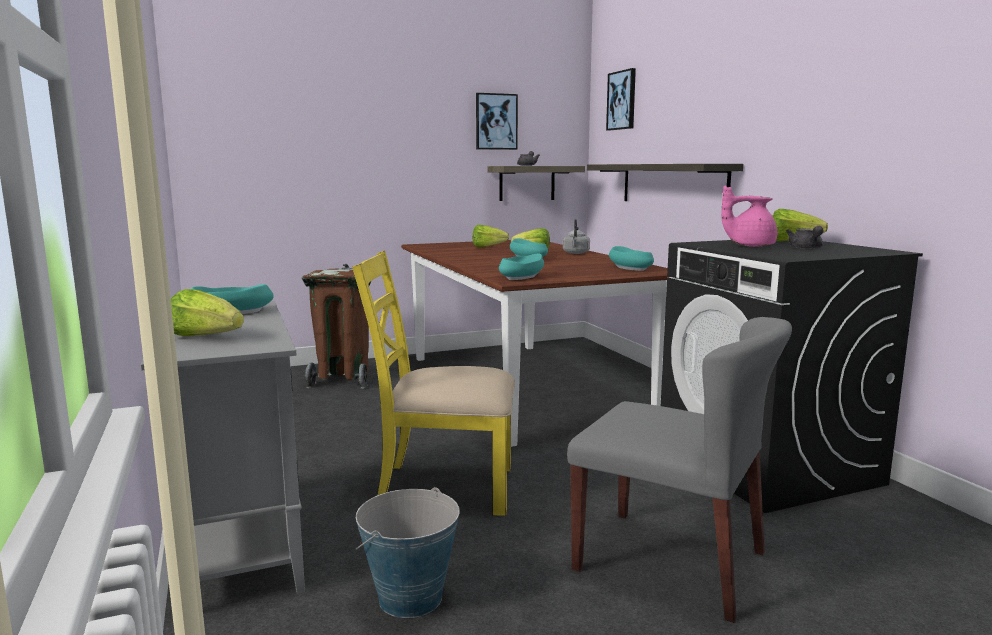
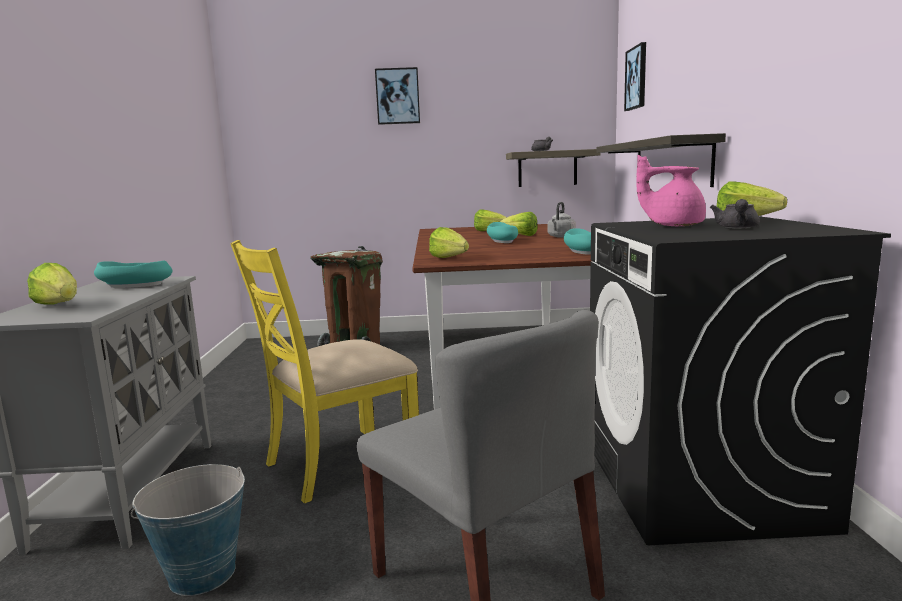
camera: 20 degrees right, 0 degrees up
(444, 487) = (340, 462): yellow chair -> yellow chair turned 60 degrees counterclockwise
(496, 121) = (514, 110): picture -> picture (397, 96)
(521, 277) = (451, 259): turquoise bowl -> lettuce

